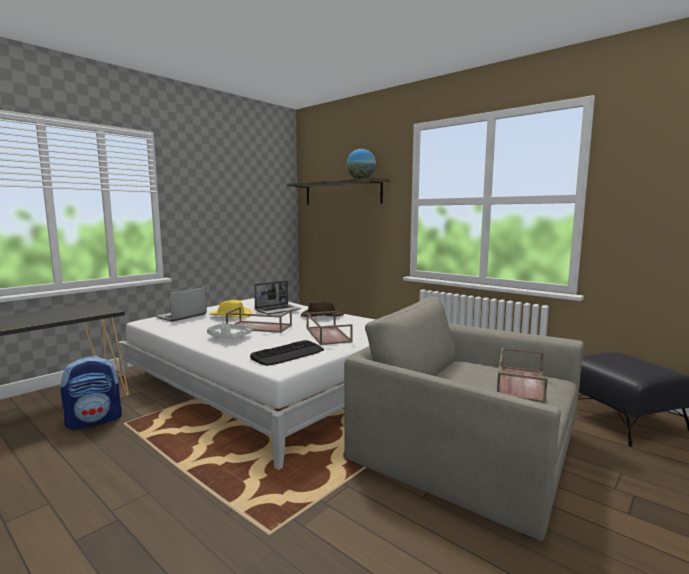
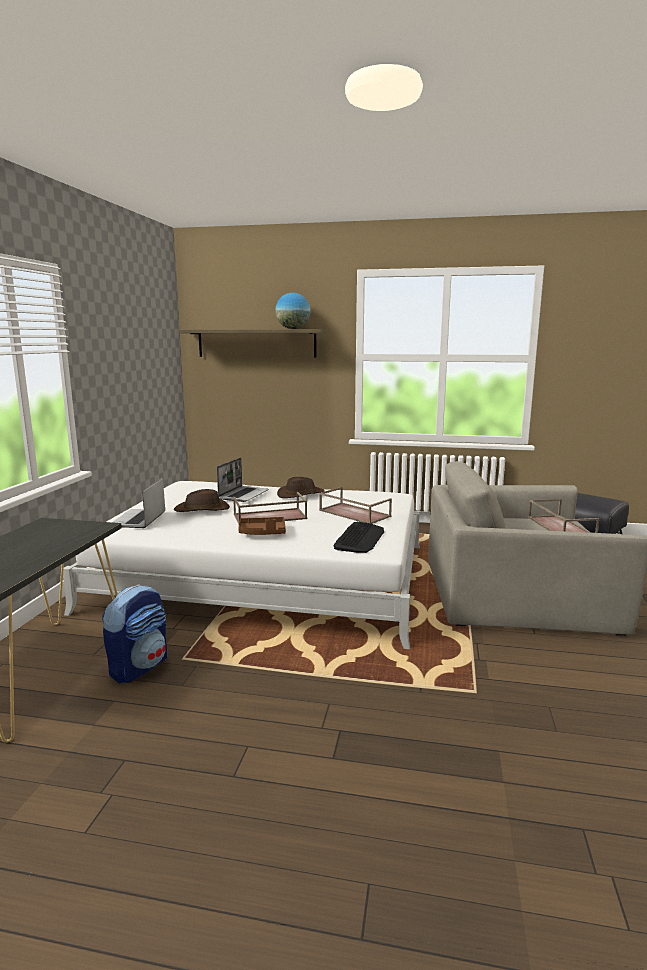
camera: 30 degrees left, 5 degrees up
(228, 337) = (262, 533): white tray -> brown tray
(230, 315) = (202, 509): yellow hat -> brown hat

